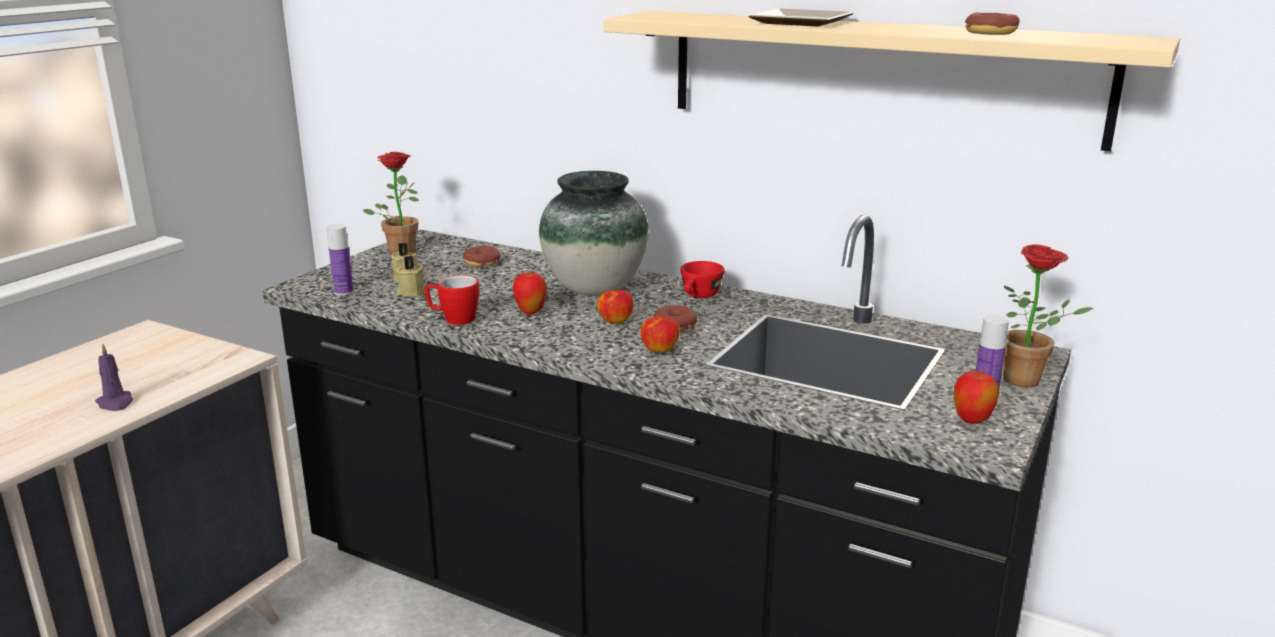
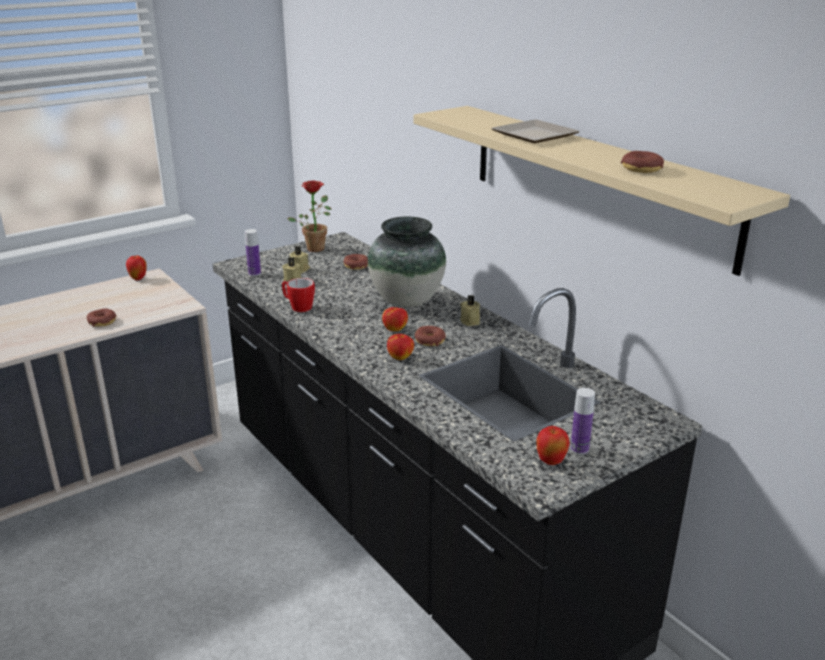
camera: 25 degrees right, 5 degrees up
(115, 403) = (102, 322): purple candle -> donut
(530, 312) = (349, 311): apple -> apple (138, 278)
(699, 296) = (470, 321): red cup -> beige candle
(1029, 381) = (633, 443): potted plant -> none

